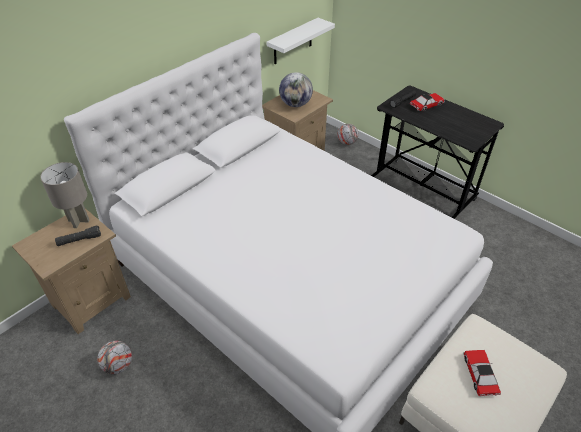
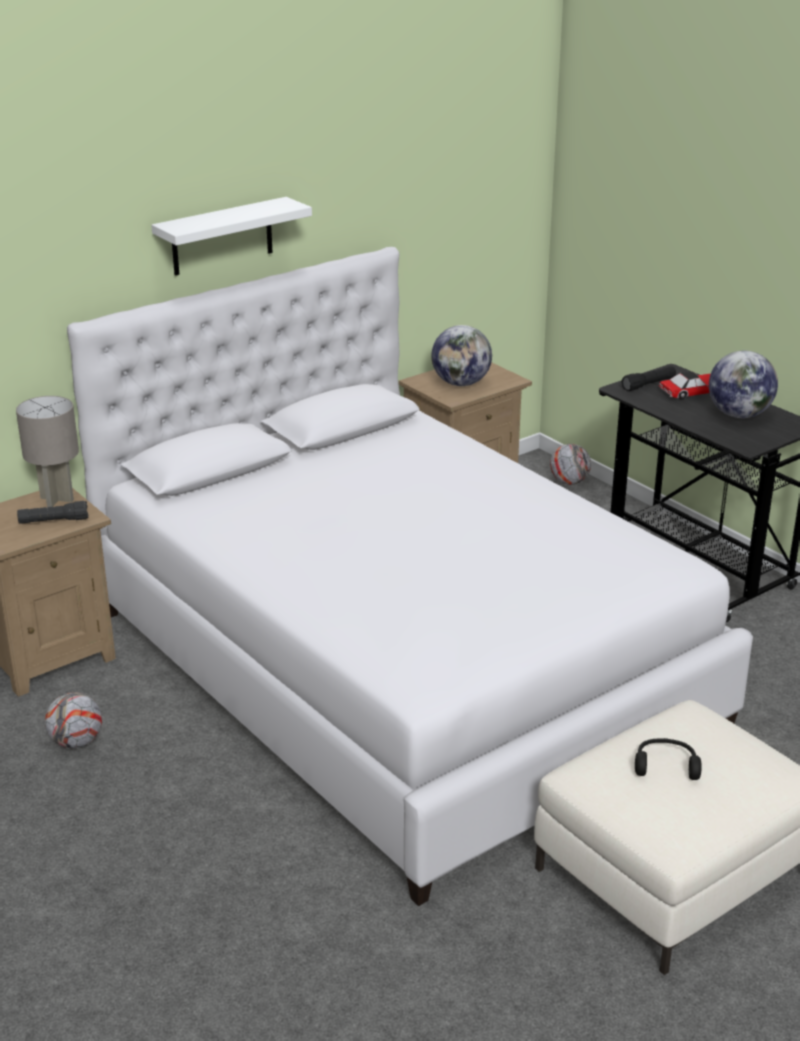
camera: 10 degrees right, 15 degrees down
(293, 41) = (467, 277): white shelf -> white shelf (222, 236)
(457, 119) = (738, 415): none -> globe
(480, 374) = (666, 765): toy car -> black headphones

